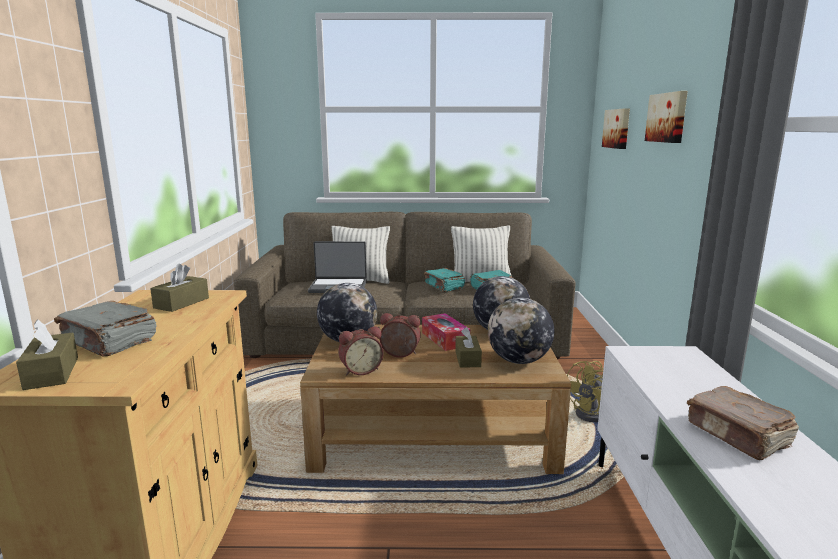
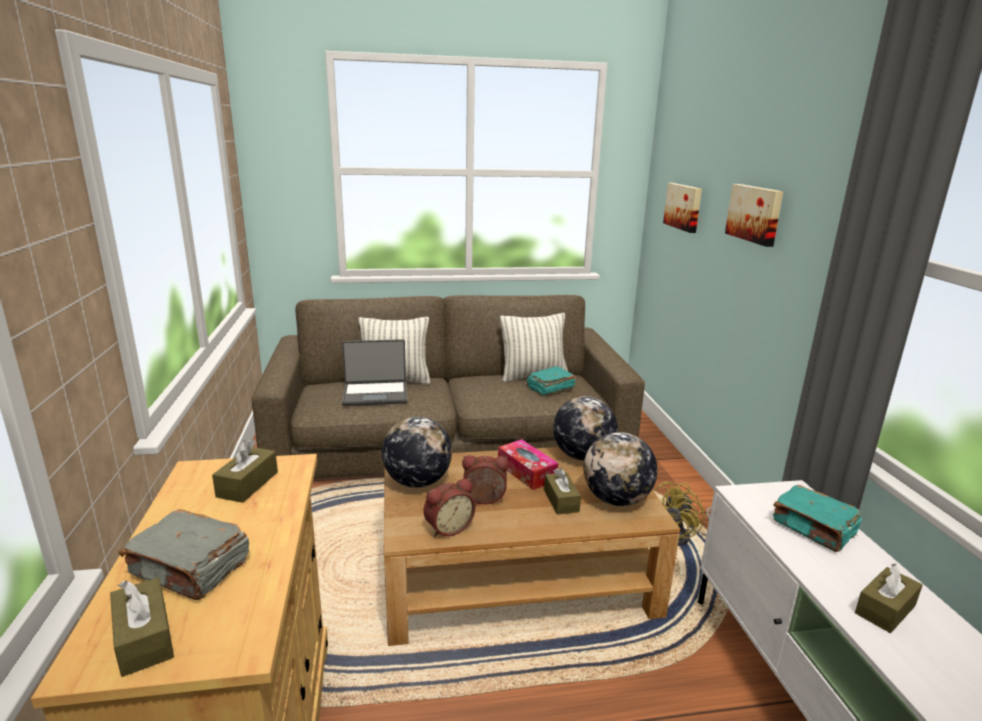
camera: 10 degrees left, 5 degrees up
(444, 286) = (497, 388): turquoise book -> turquoise book (814, 529)
(738, 435) = (885, 609): brown book -> brown tissue box

